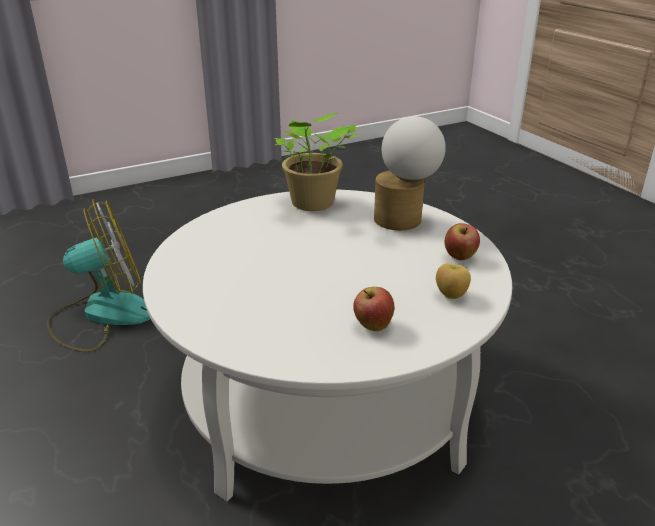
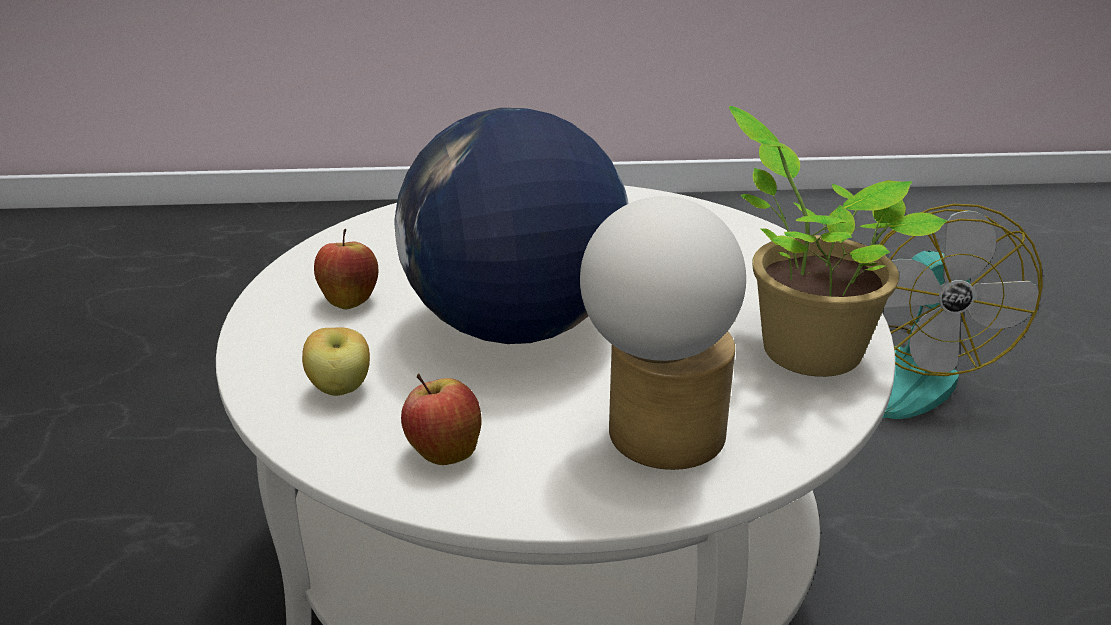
camera: 115 degrees right, 0 degrees up
(353, 267) = (515, 327): none -> globe

